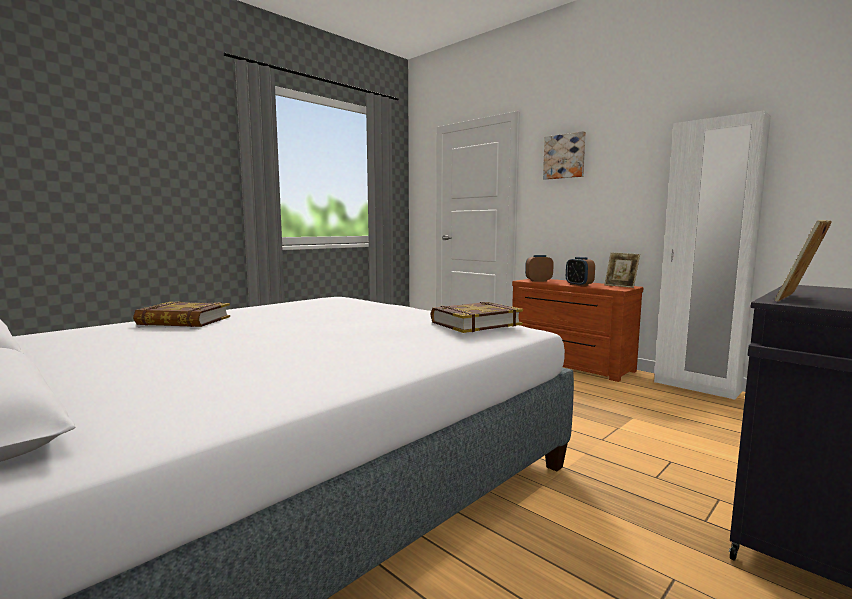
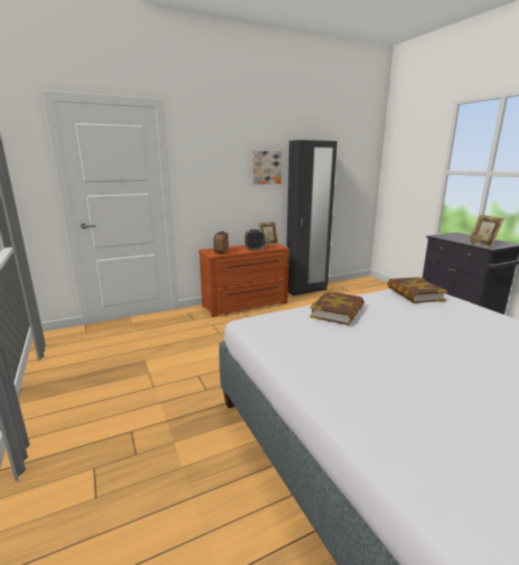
camera: 70 degrees left, 10 degrees up
(184, 321) = (392, 411): book -> book (337, 312)
(564, 156) = (212, 149): picture -> picture (266, 167)
(696, 387) = (306, 290): white wardrobe -> black wardrobe

